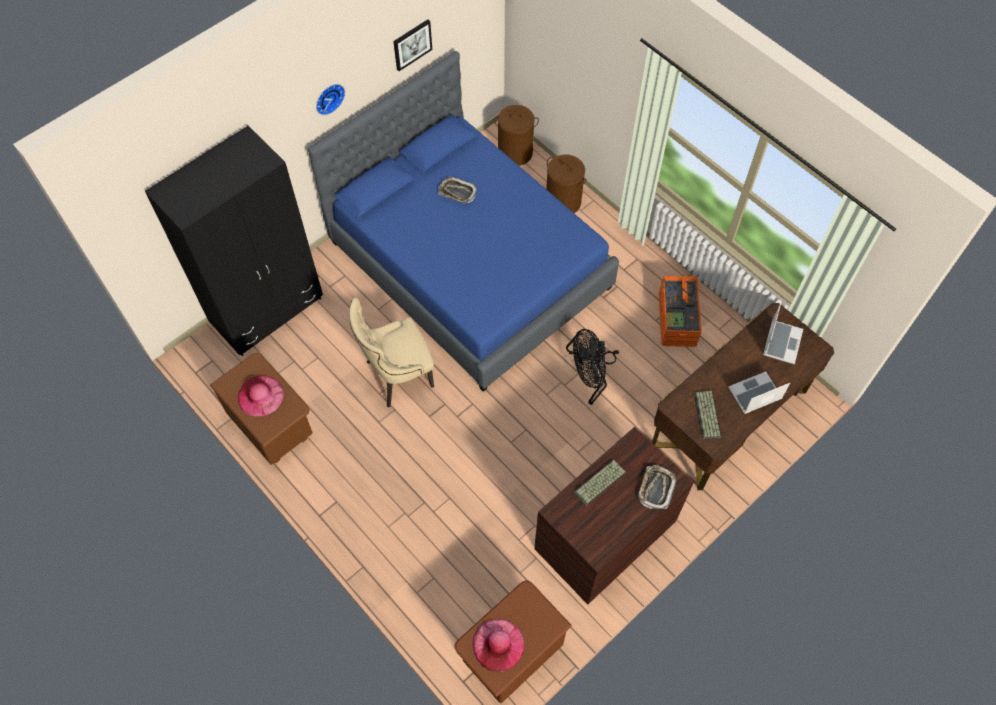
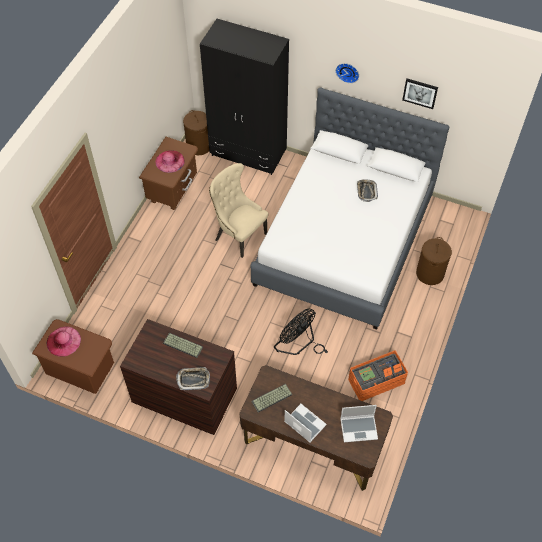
camera: 65 degrees right, 5 degrees down
(470, 264) = (344, 240): blue bed -> white bed
(515, 153) = (452, 229): brown laundry basket -> brown laundry basket (199, 146)

